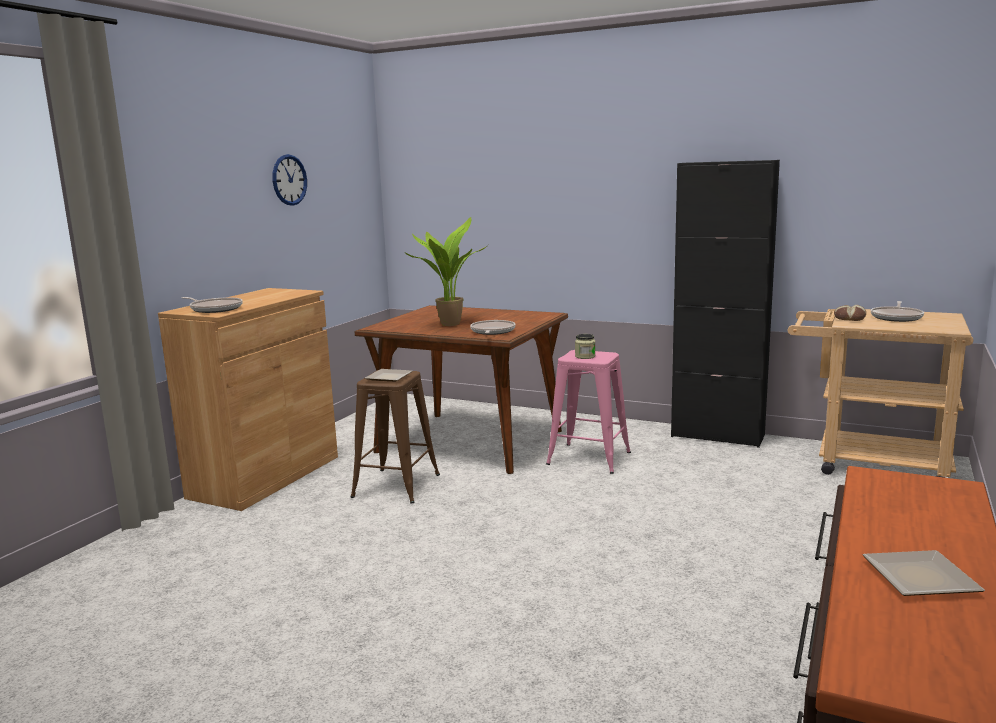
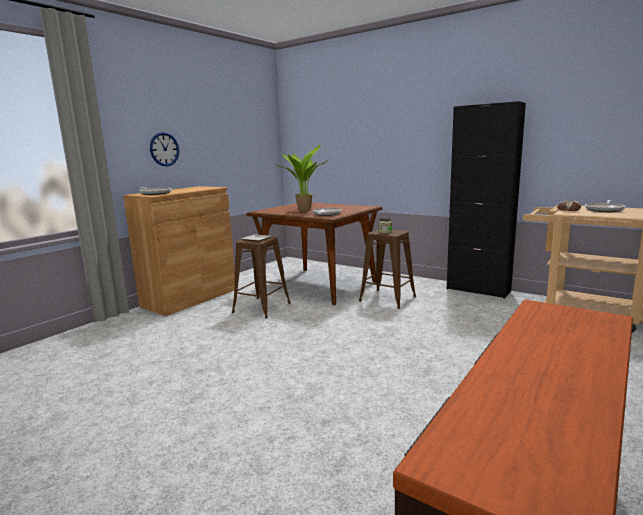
camera: 10 degrees right, 0 degrees up
(289, 180) = (216, 122): wall clock -> wall clock (164, 149)
(589, 458) = (387, 299): pink stool -> brown stool
(924, 579) = (543, 385): plate -> none

